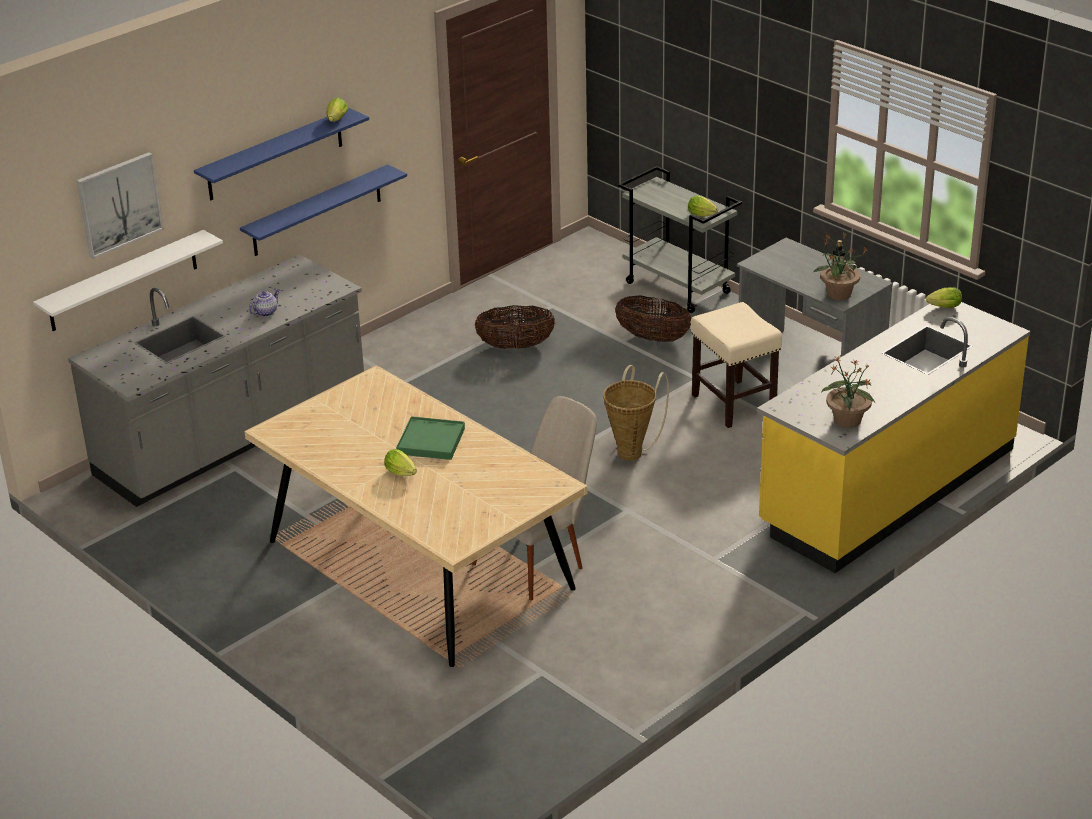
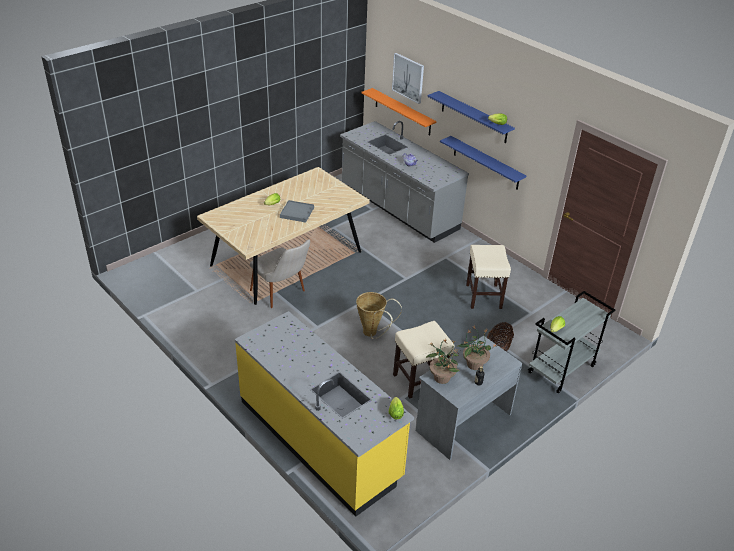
camera: 90 degrees right, 5 degrees up
(123, 281) = (402, 112): white shelf -> orange shelf
(430, 441) = (297, 212): green tray -> grey tray
(515, 346) = (484, 296): basket -> beige stool
(847, 421) = (264, 344): potted plant -> potted plant (474, 364)

